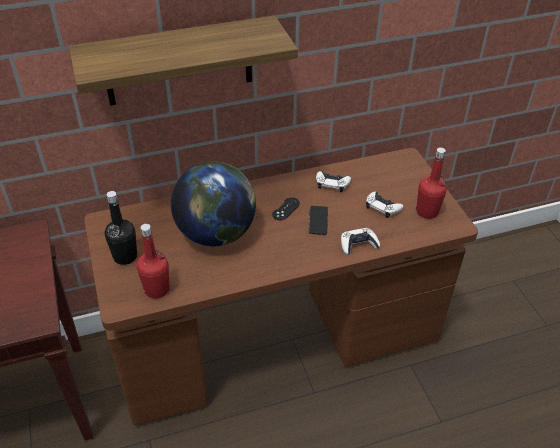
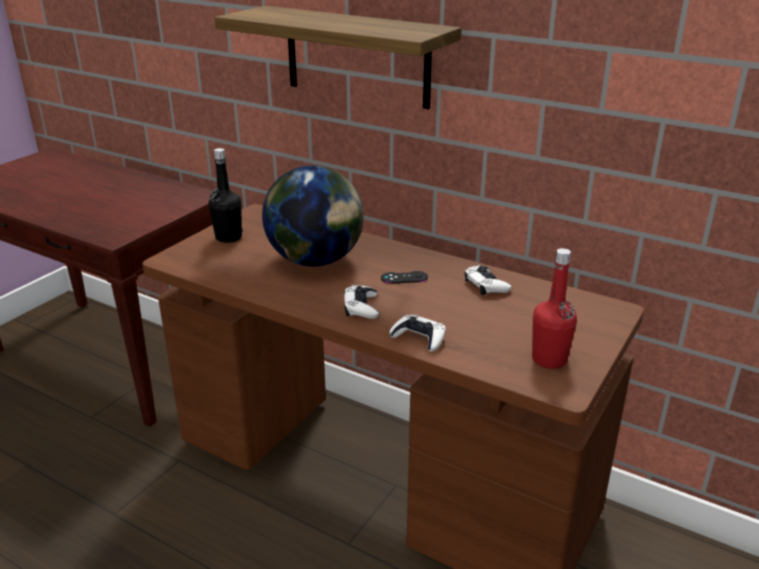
camera: 50 degrees right, 15 degrees down
(157, 289) = (207, 266): red bottle -> none
(318, 220) = (417, 300): phone -> none
(382, 207) = (503, 328): white game controller -> white game controller (361, 307)

